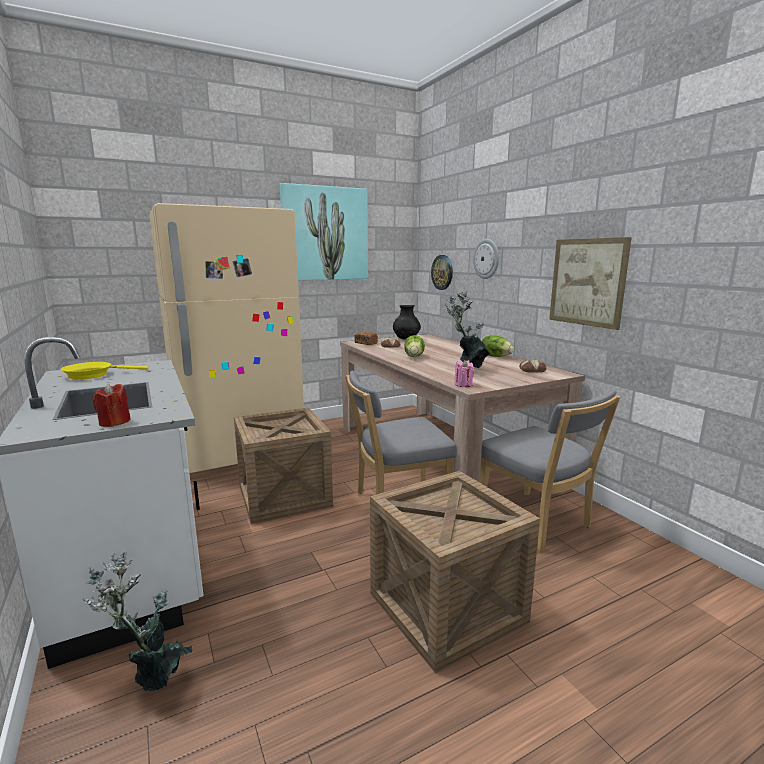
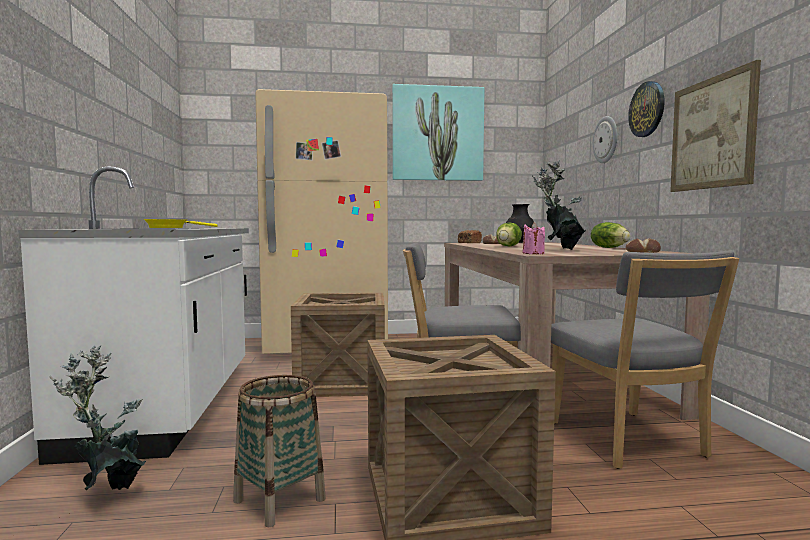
camera: 20 degrees right, 10 degrees down
(114, 422) = (127, 229): red candle -> none
(321, 646) = (279, 500): none -> basket
(442, 272) = (565, 168): wall clock -> wall clock (647, 109)

